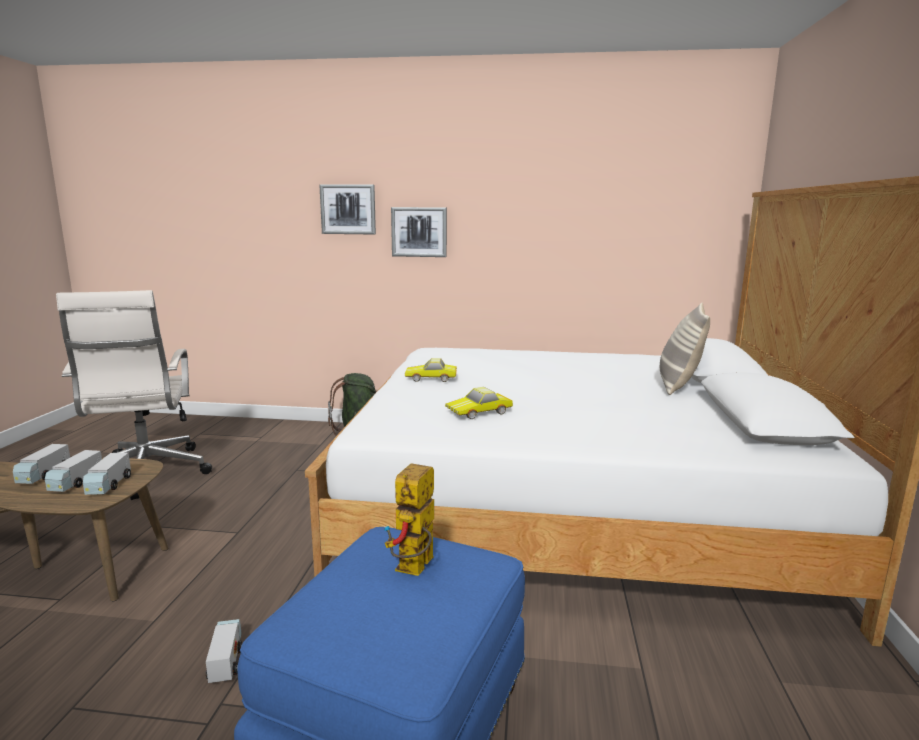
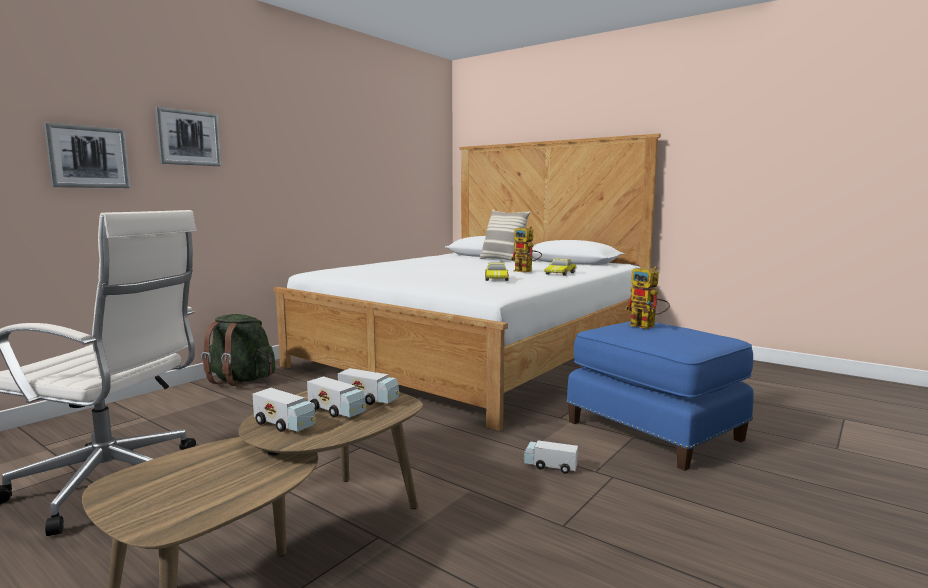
camera: 60 degrees left, 5 degrees down
(419, 232) = (260, 165): picture -> picture (88, 157)
(431, 378) = (402, 277): toy car -> toy car (561, 273)
(578, 414) = (527, 271): none -> toy robot

